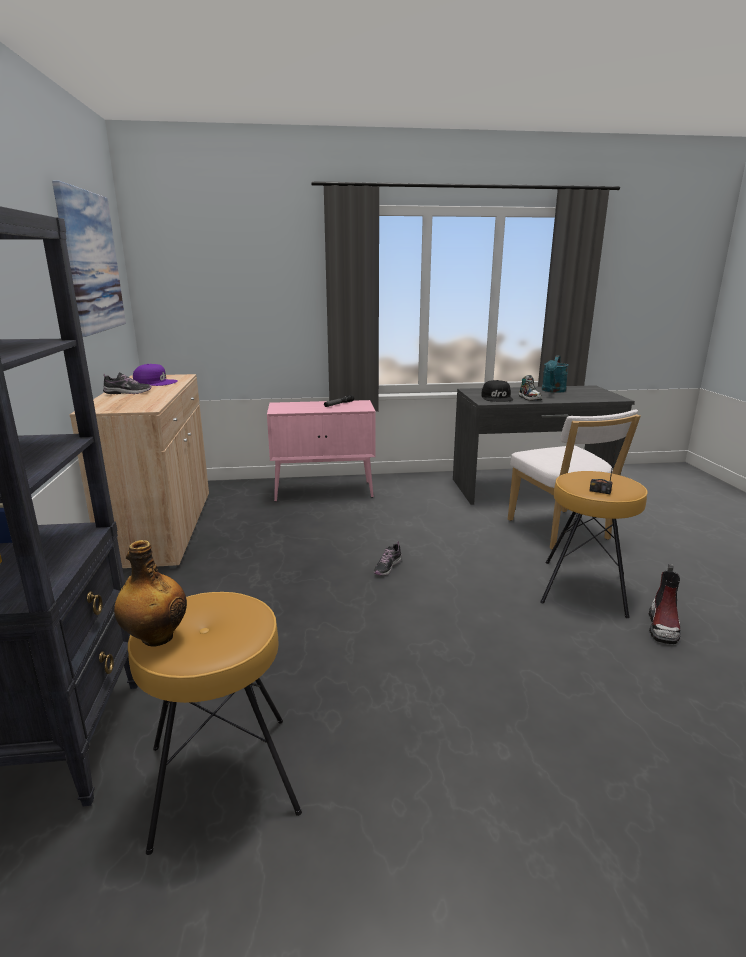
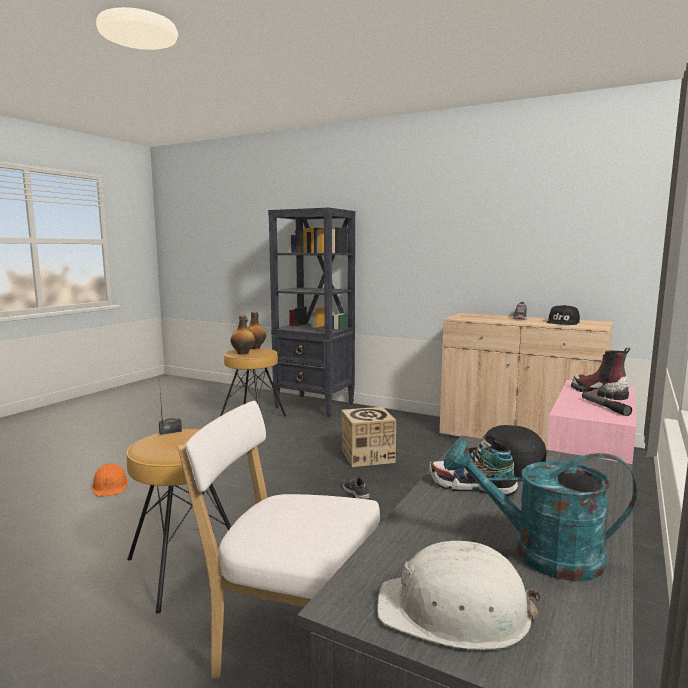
camera: 125 degrees right, 10 degrees down
(91, 262) = (560, 219): picture -> none
(155, 382) = (563, 322): purple cap -> black cap
(241, 619) = (243, 353): none -> bottle
(291, 590) = (367, 456): none -> cardboard box
(553, 391) = (540, 554): turquoise watering can -> turquoise watering can turned 45 degrees counterclockwise
(596, 393) = (455, 612): none -> white hard hat
(612, 741) = (110, 486): none -> orange hard hat
(663, 627) = (90, 568): boot -> boot (598, 393)

